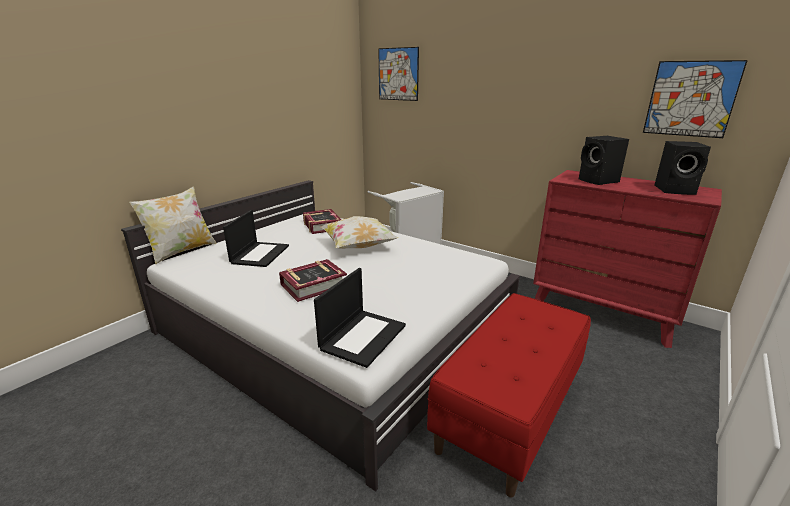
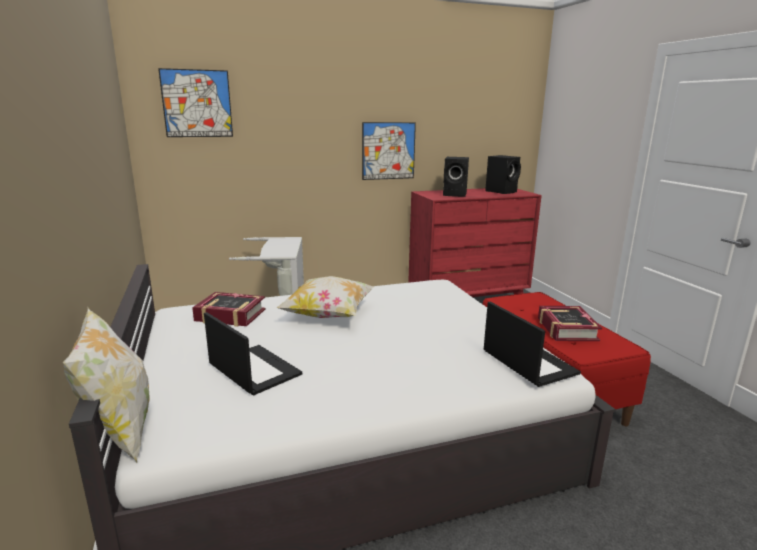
camera: 55 degrees left, 5 degrees down
(313, 285) = (396, 358): book -> book (566, 329)
(691, 99) = (486, 124): picture -> picture (388, 151)

